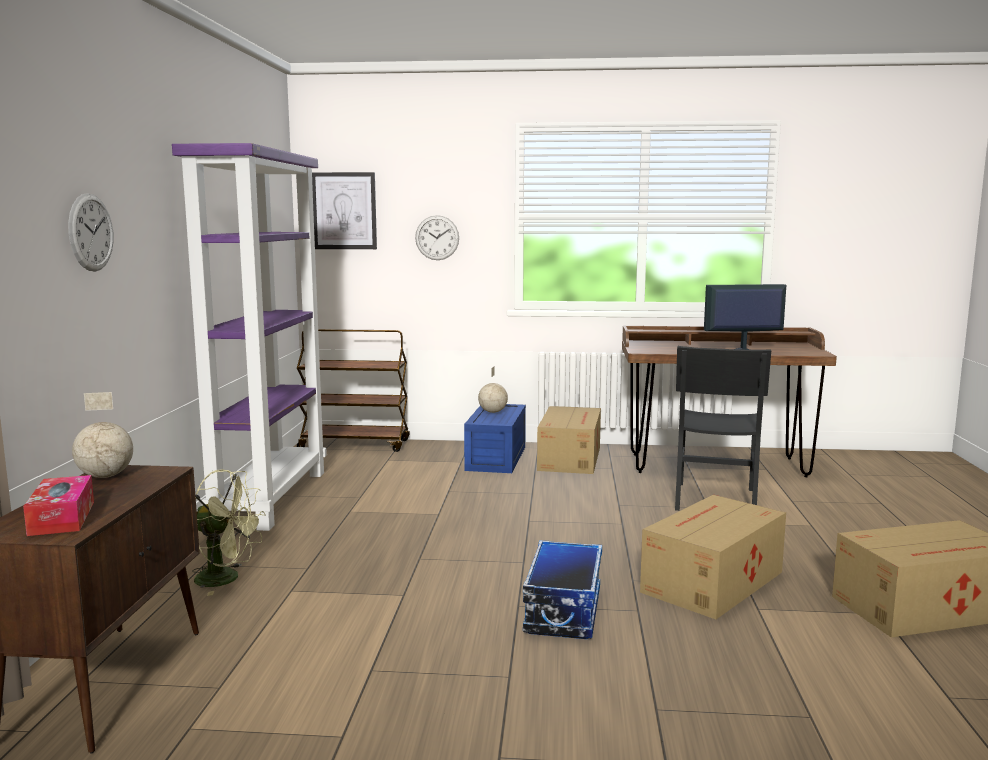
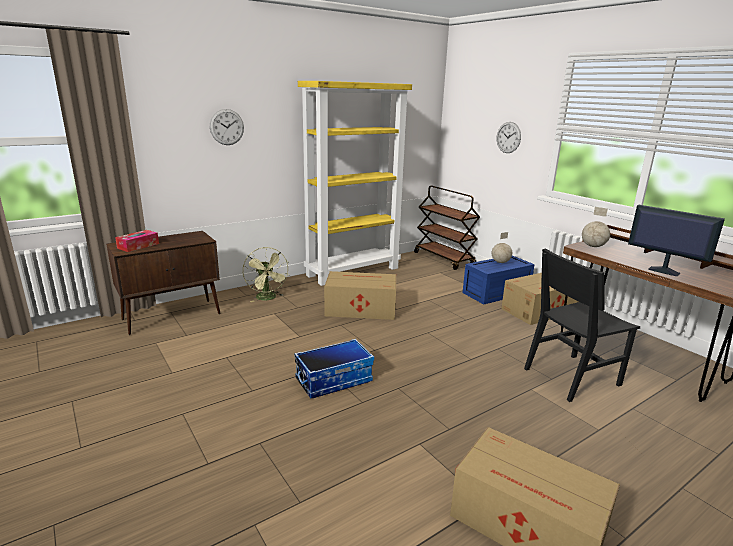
camera: 50 degrees right, 10 degrees up
(105, 476) = (188, 235): globe -> globe (593, 246)
(270, 497) = (353, 271): purple bookcase -> yellow bookcase
(344, 211) = (464, 115): picture -> none
(710, 582) = (433, 415): cardboard box -> cardboard box (359, 308)

